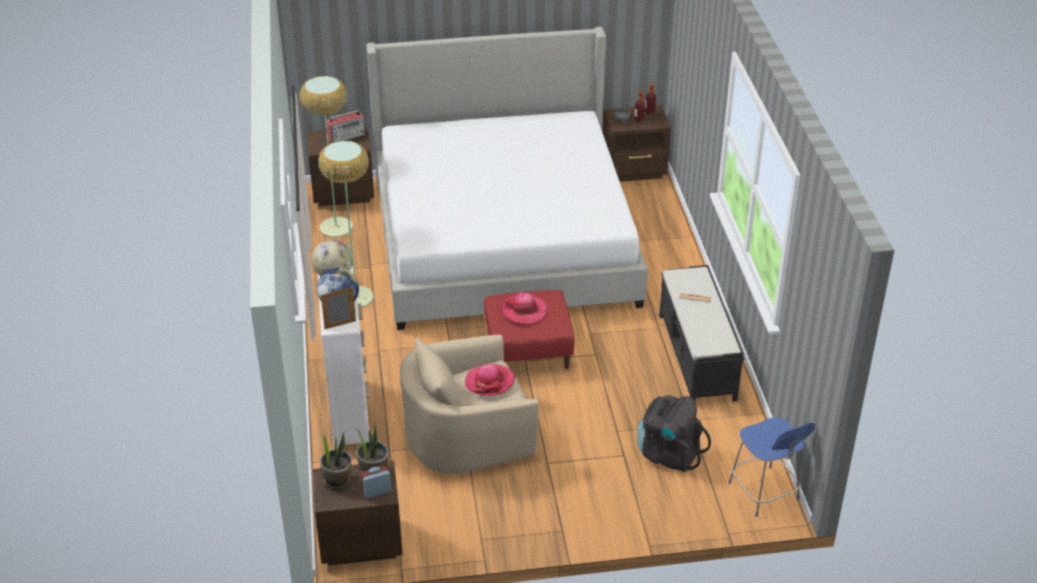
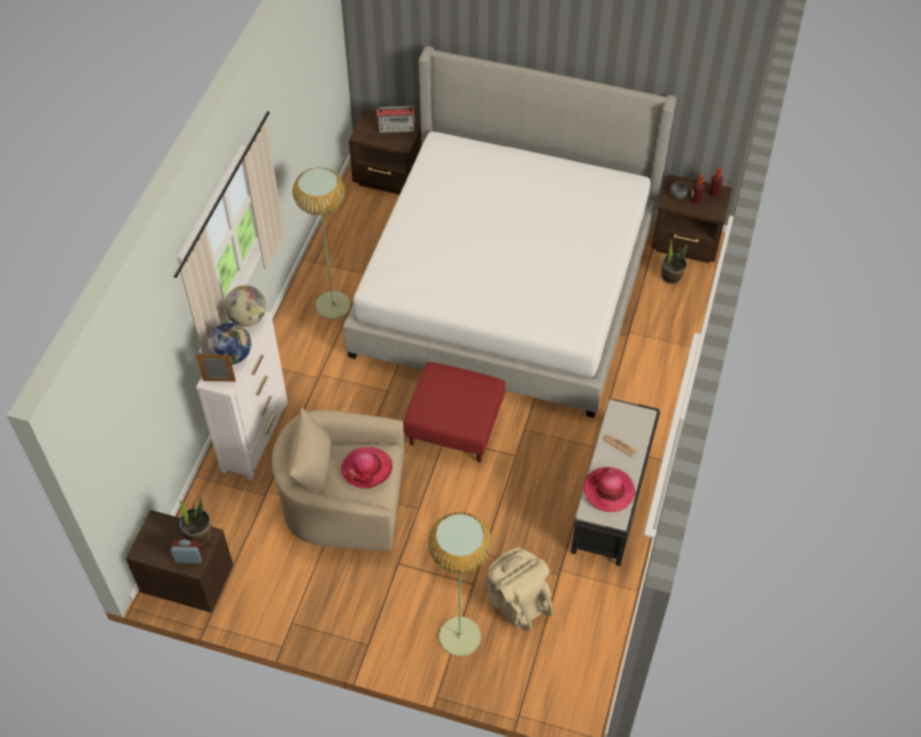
camera: 25 degrees right, 15 degrees up
(336, 227) = (360, 216): floor lamp -> floor lamp (460, 636)
(337, 480) = (163, 531): potted plant -> potted plant (671, 277)
(524, 311) = (451, 394): hat -> hat (609, 491)
(669, 454) = (516, 600): black backpack -> beige backpack
(765, 493) = (581, 685): blue chair -> none

